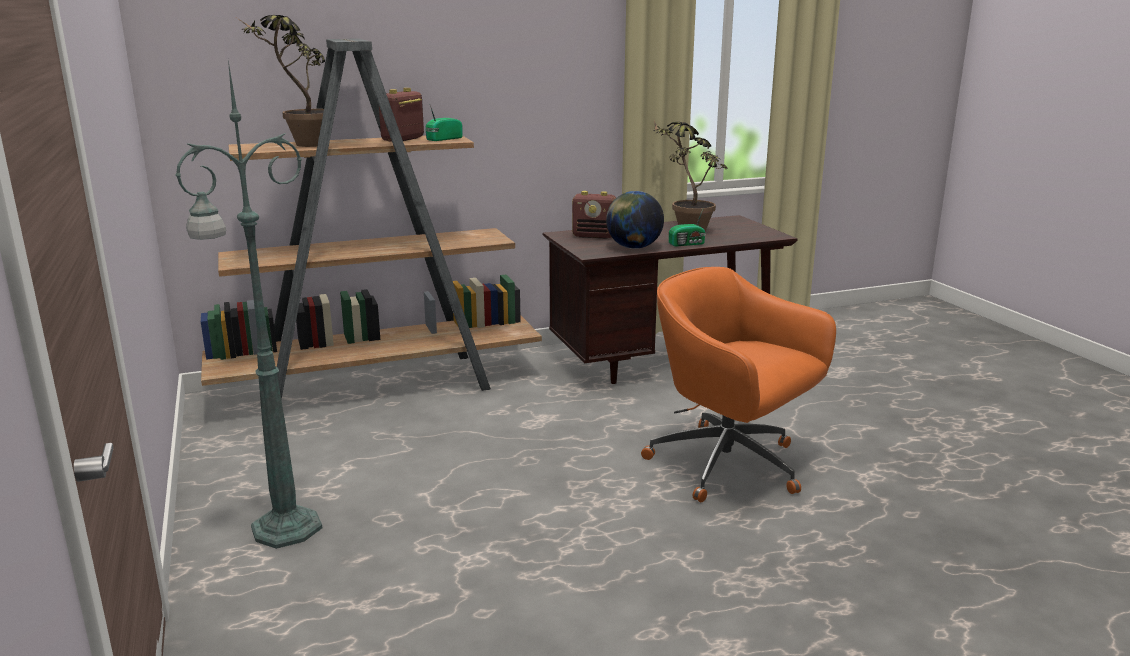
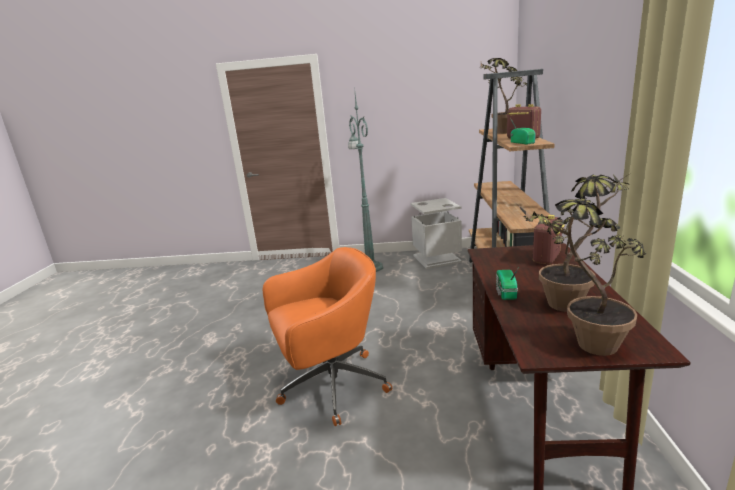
camera: 115 degrees right, 0 degrees up
(248, 454) = (437, 259): none -> grey trash can
(633, 247) = (499, 268): globe -> none
(748, 228) = (582, 344): none -> potted plant

